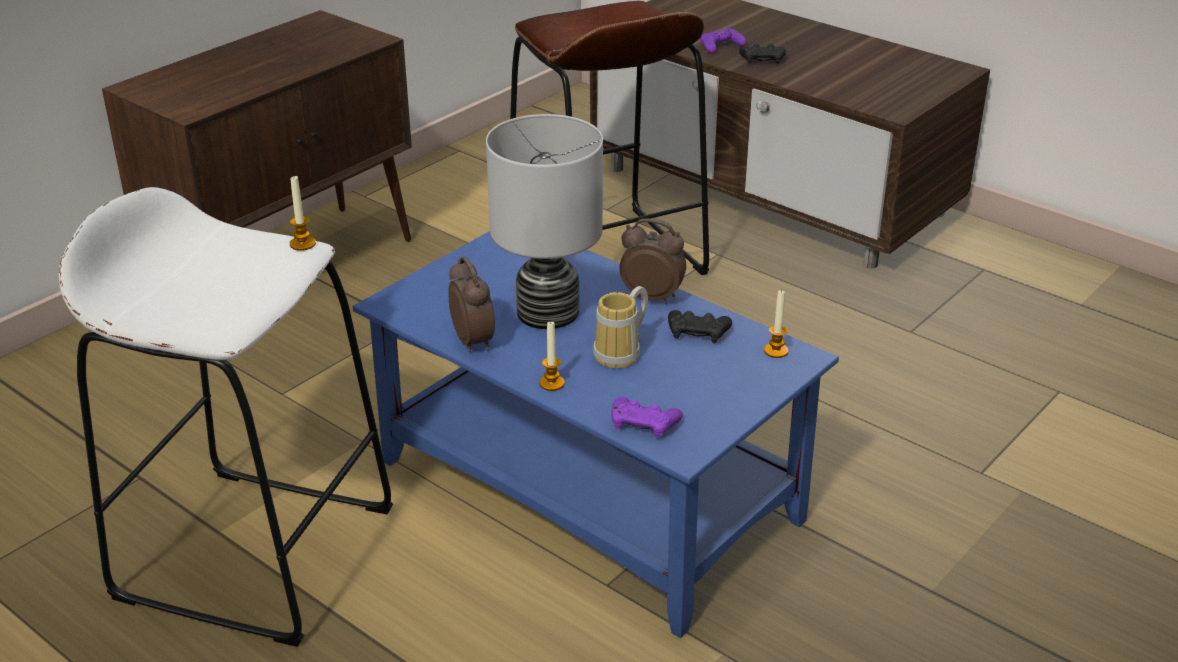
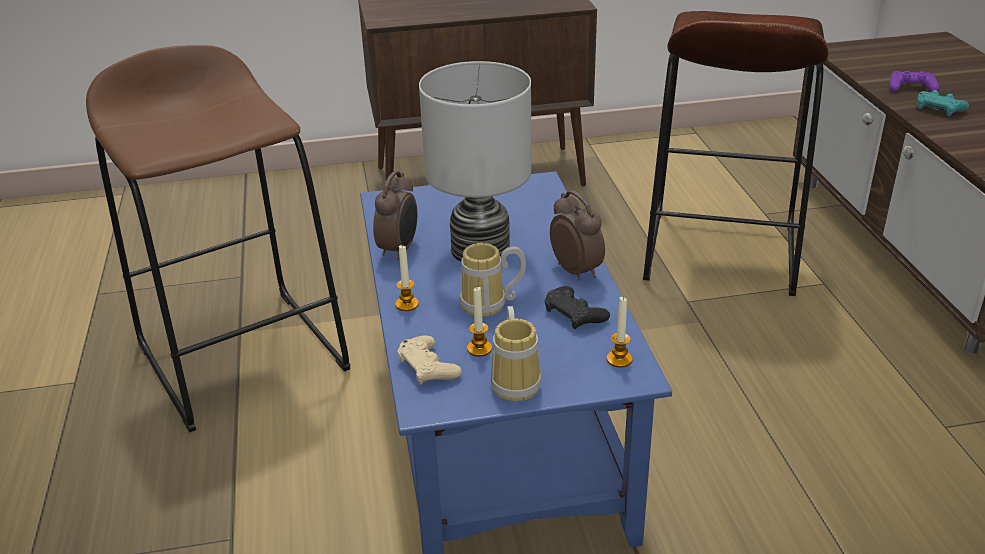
camera: 40 degrees right, 0 degrees up
(255, 552) = (243, 356): white stool -> brown stool
(302, 244) = (276, 118): candle -> candle (479, 349)
(643, 423) = (428, 367): purple game controller -> beige game controller
(726, 401) = (517, 381): none -> mug
(762, 59) = (939, 109): black game controller -> turquoise game controller

